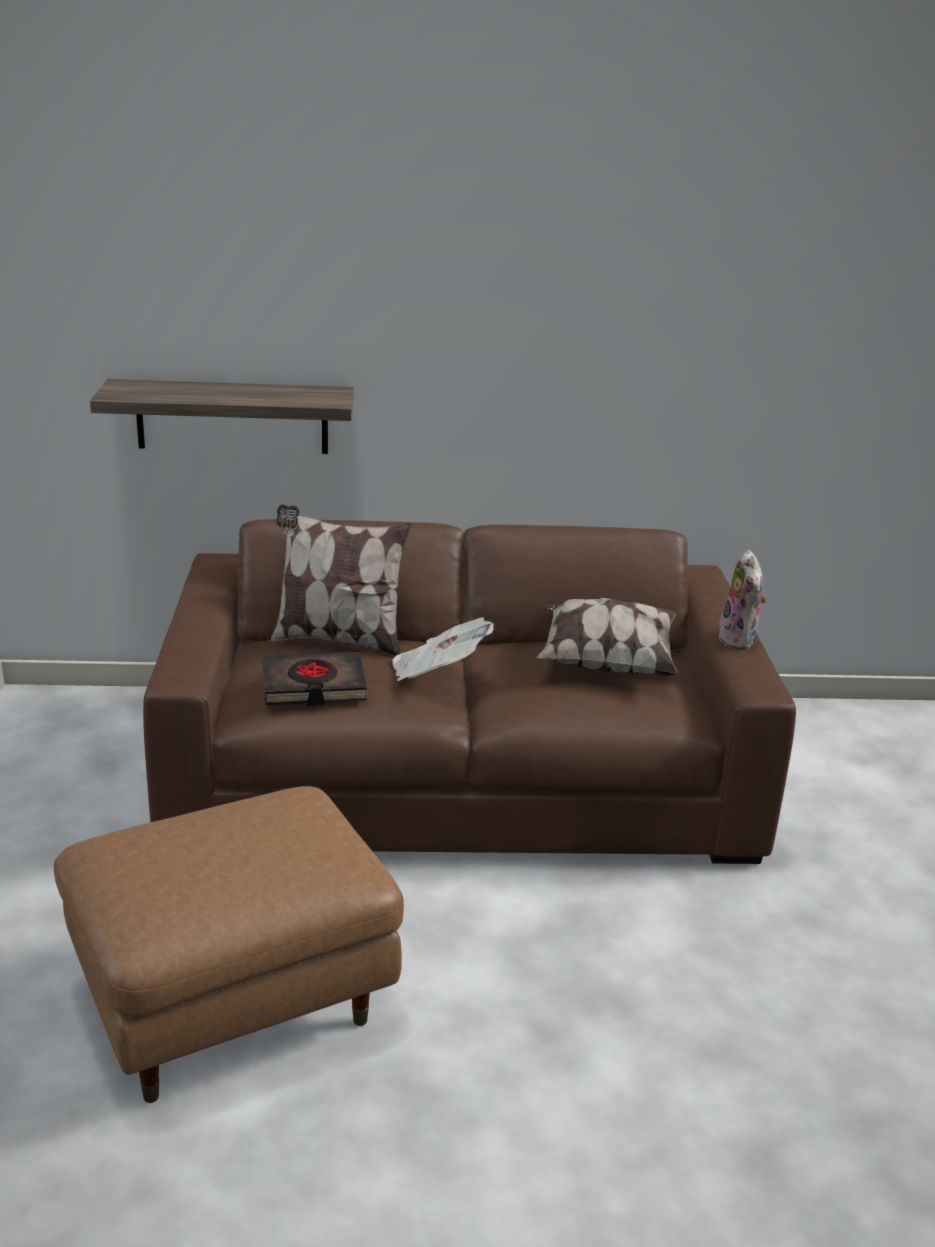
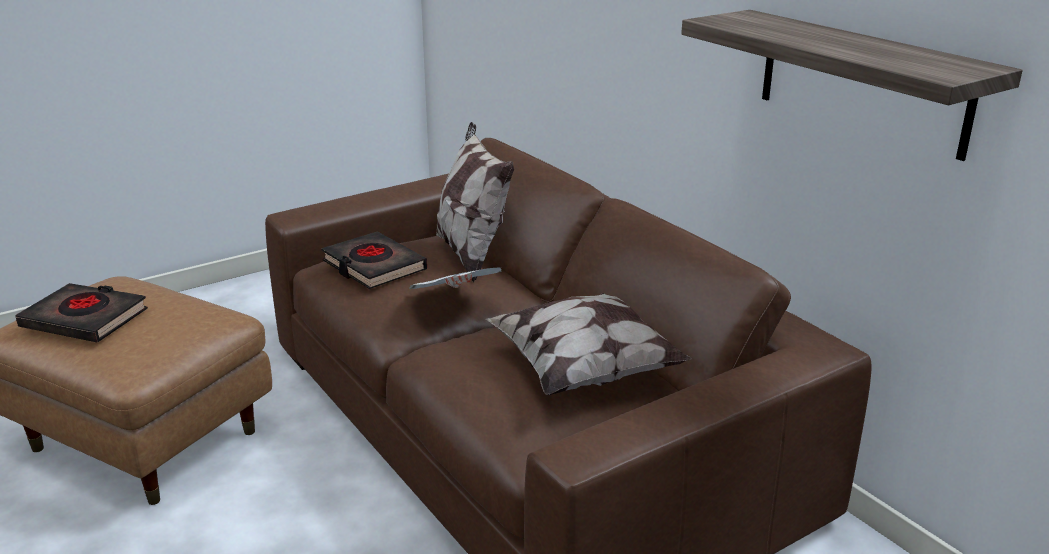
camera: 60 degrees right, 0 degrees up
(201, 879) = (85, 319): none -> black book
(232, 417) = (529, 51): shelf -> shelf (862, 82)
(740, 640) = (682, 411): plush toy -> none

